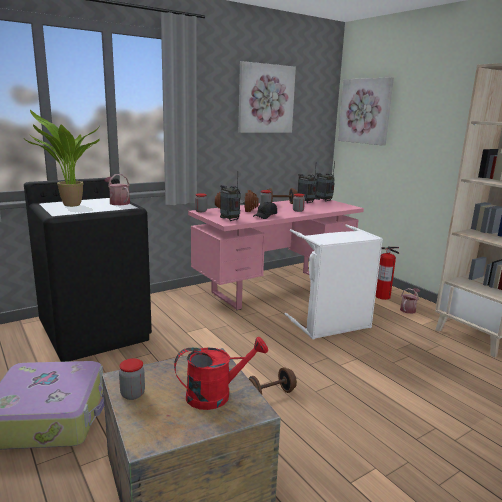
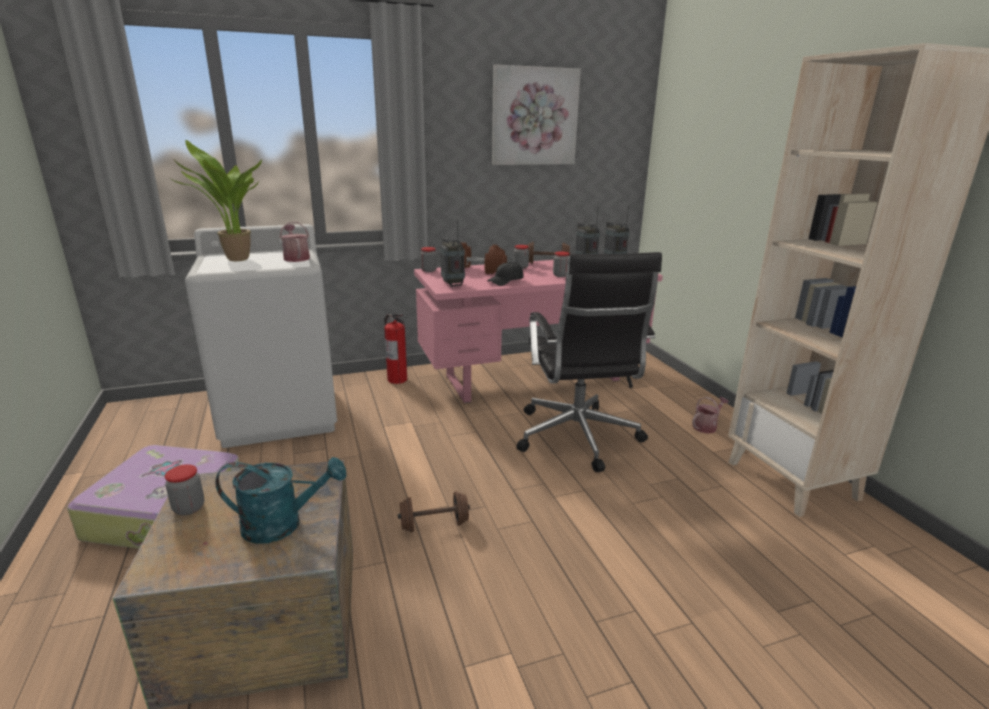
camera: 15 degrees right, 5 degrees up
(96, 332) = (280, 414): black washing machine -> white washing machine
(216, 395) = (282, 524): red watering can -> turquoise watering can
(331, 325) = (577, 438): white laundry basket -> black office chair
(365, 111) = (684, 132): picture -> none
(382, 296) = (678, 403): fire extinguisher -> fire extinguisher (397, 379)

